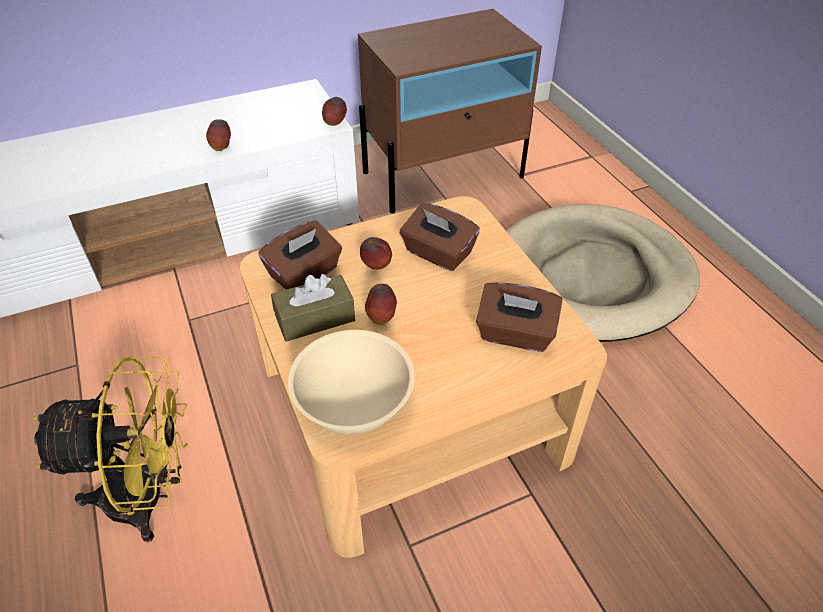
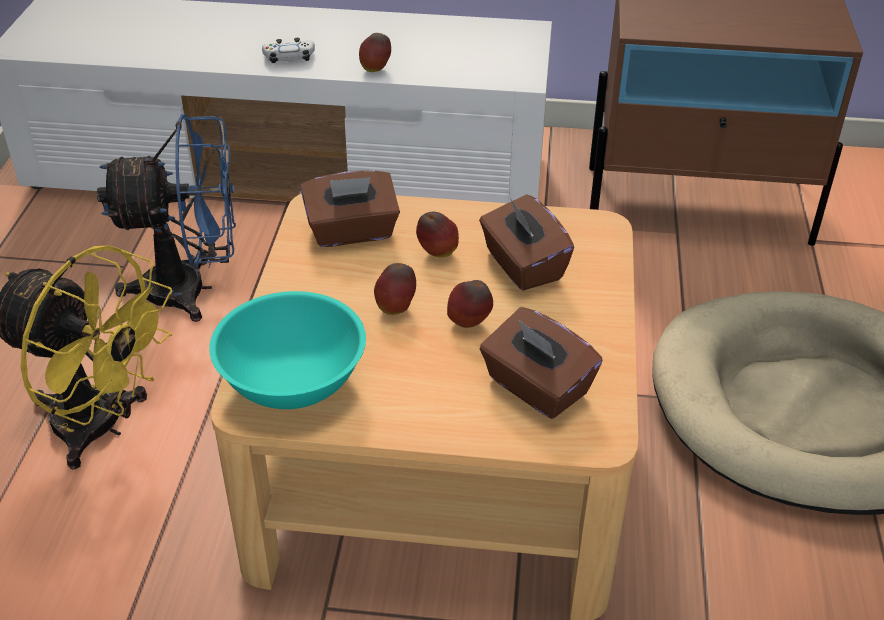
camera: 30 degrees right, 5 degrees down
(146, 360) = (192, 289): none -> blue fan
(147, 158) = (289, 57): none -> white game controller
(315, 318) = (324, 281): brown tissue box -> none
(335, 124) = (529, 81): apple -> apple (469, 323)
(353, 404) = (291, 381): beige bowl -> turquoise bowl

